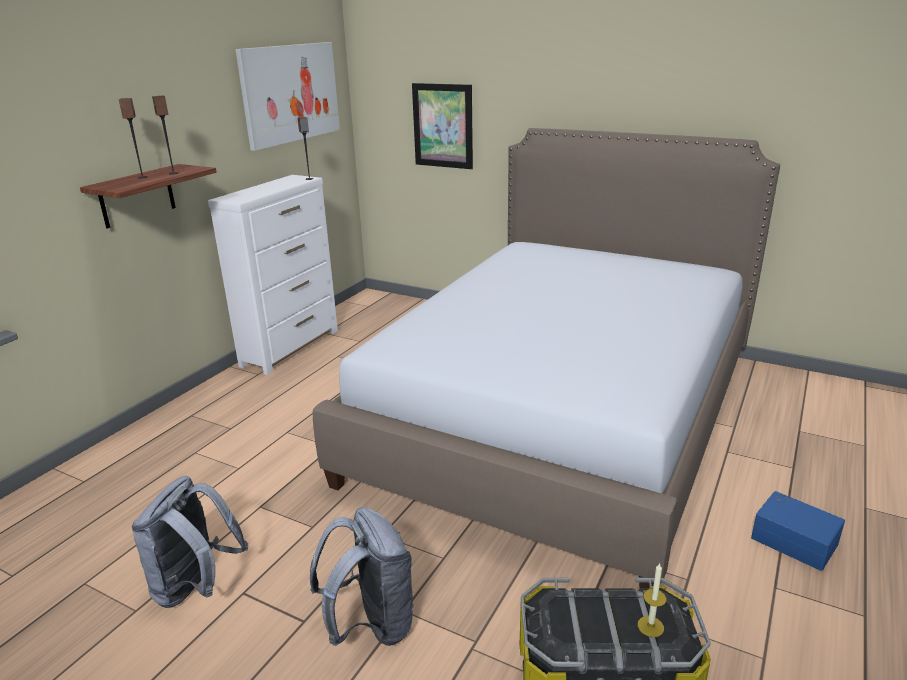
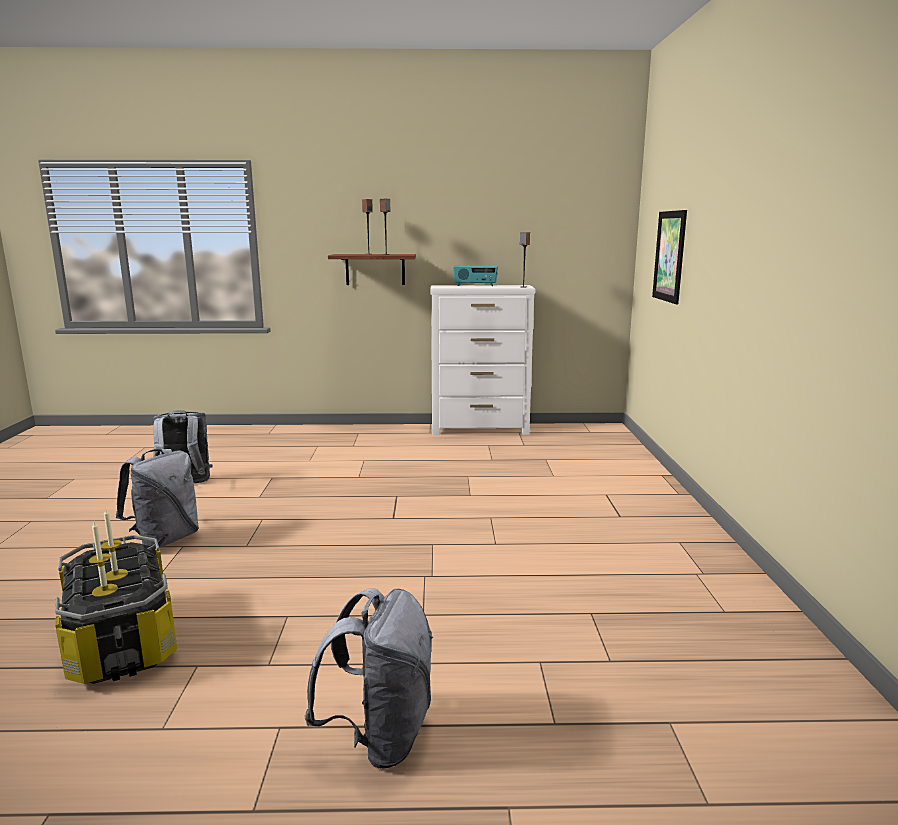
camera: 60 degrees right, 10 degrees down
(258, 188) = (475, 285): none -> radio
(290, 93) = (550, 216): picture -> none
(562, 416) = (502, 549): bed -> none
(616, 617) = (115, 575): none -> candle
(794, 540) = (380, 736): blue storage box -> grey backpack

